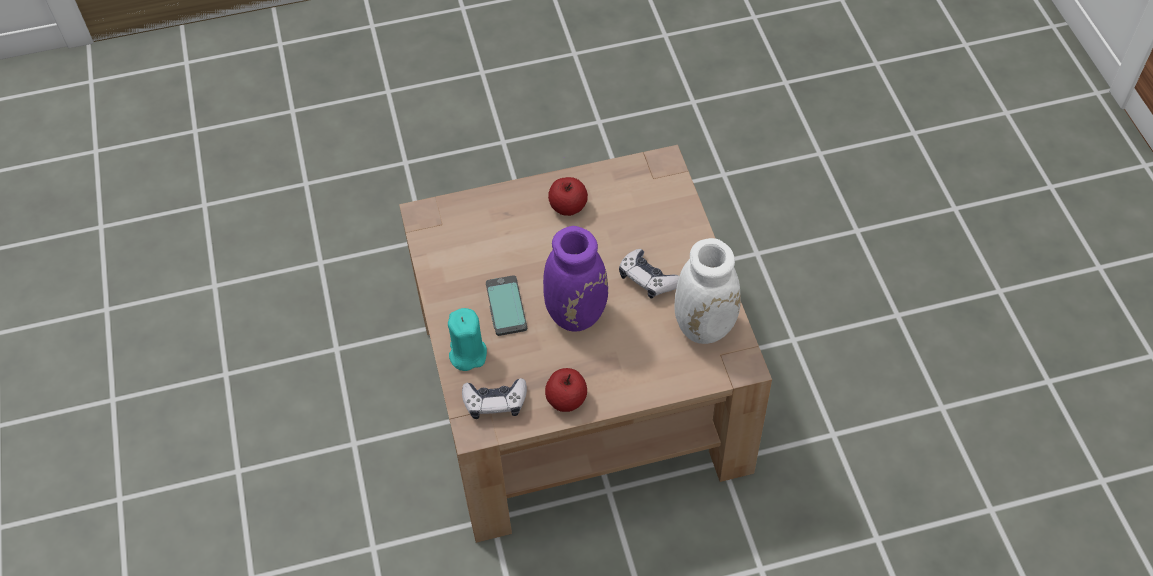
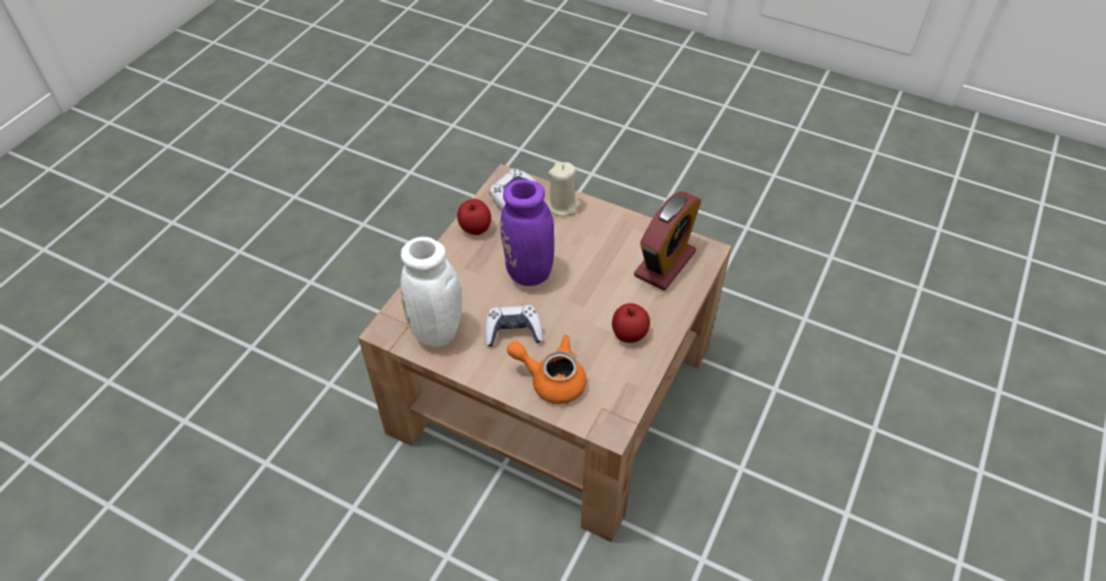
camera: 130 degrees right, 5 degrees down
(467, 233) = (665, 263): none -> alarm clock
(467, 354) = (563, 206): turquoise candle -> beige candle
(505, 306) = (578, 244): phone -> none
(663, 223) = (551, 379): none -> orange teapot

